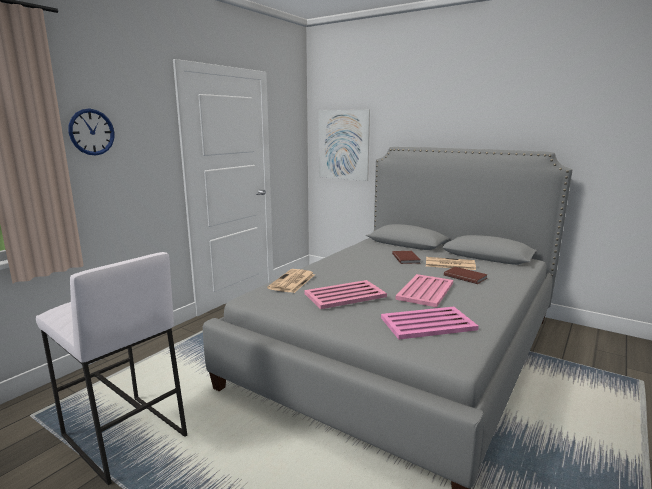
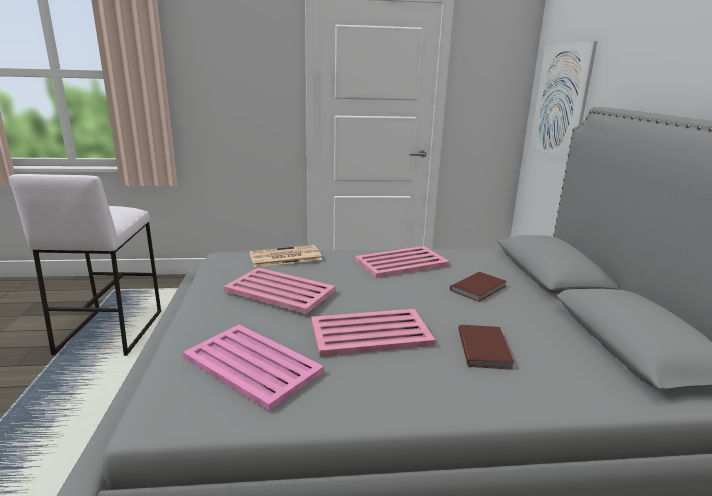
camera: 50 degrees right, 5 degrees up
(91, 132) = (204, 64): wall clock -> none
(350, 261) = (400, 263): none -> pink tray
(449, 264) = (518, 322): newspaper -> none

